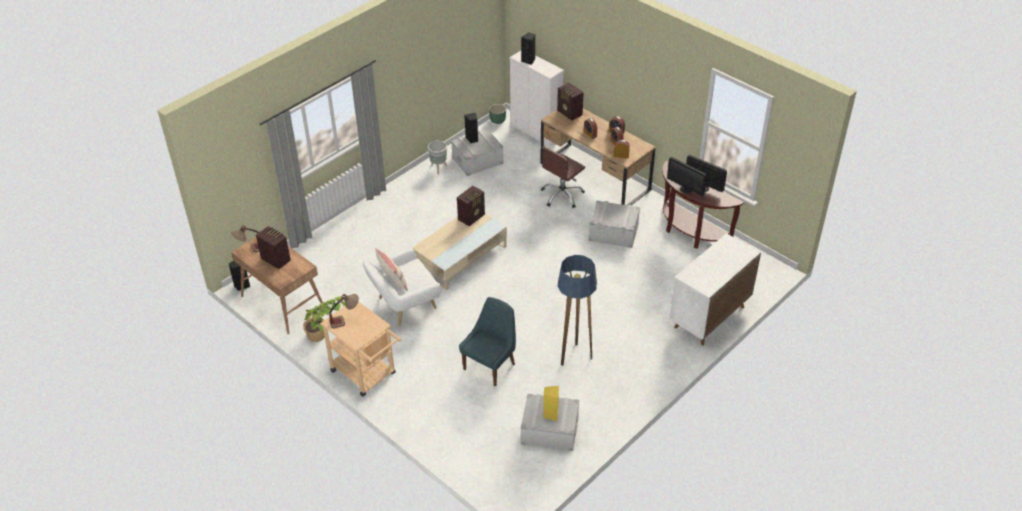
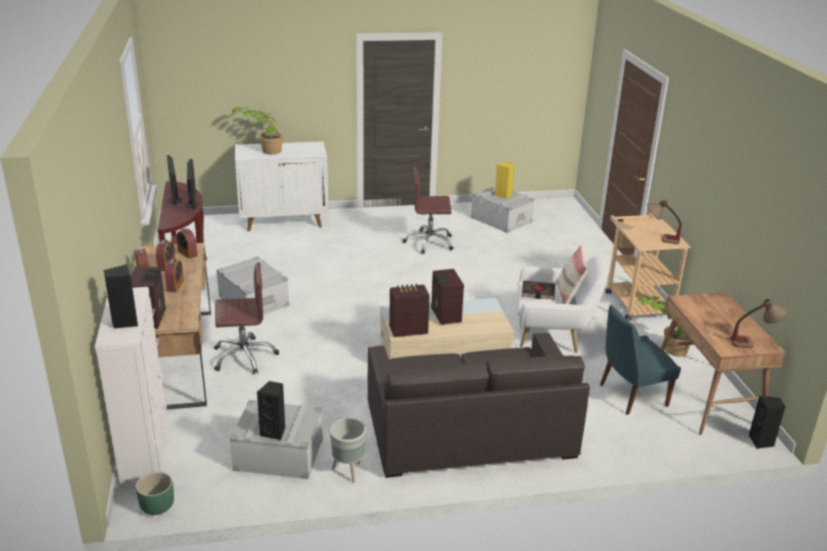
camera: 145 degrees left, 15 degrees down
(276, 259) = (720, 320): radio -> radio (445, 315)
(402, 215) = (469, 430): none -> grey sofa
(415, 273) = (538, 292): none -> black book
(490, 365) = (508, 264): blue chair -> blue chair (630, 396)
(574, 357) = (429, 243): floor lamp -> brown office chair
(729, 255) = (262, 150): none -> potted plant

